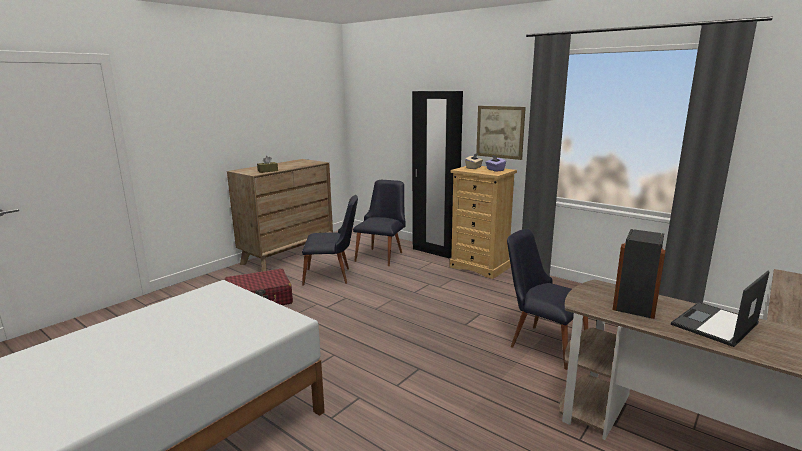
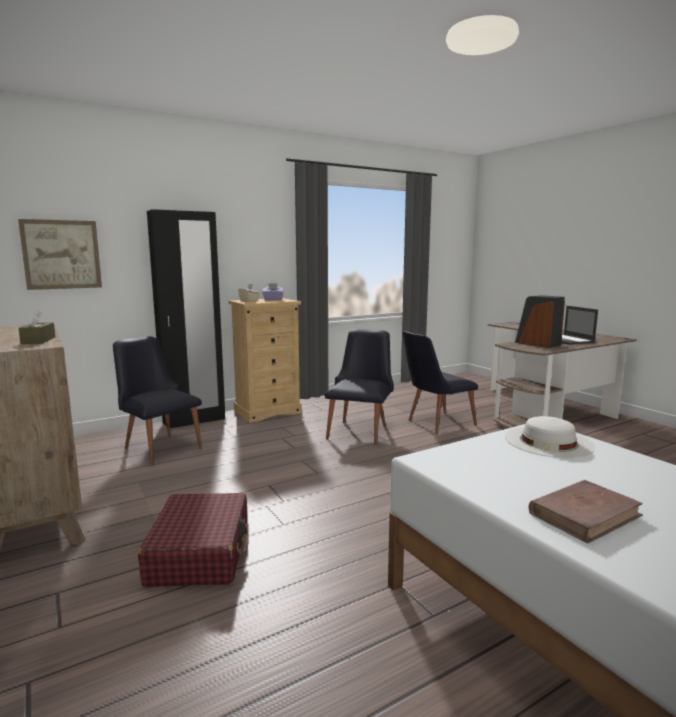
camera: 70 degrees left, 5 degrees down
(129, 331) = (584, 514): none -> brown book
(256, 323) = (548, 441): none -> white hat
(332, 276) = (185, 486): black chair -> black chair (360, 430)
(500, 132) = (257, 260): picture -> picture (61, 254)

